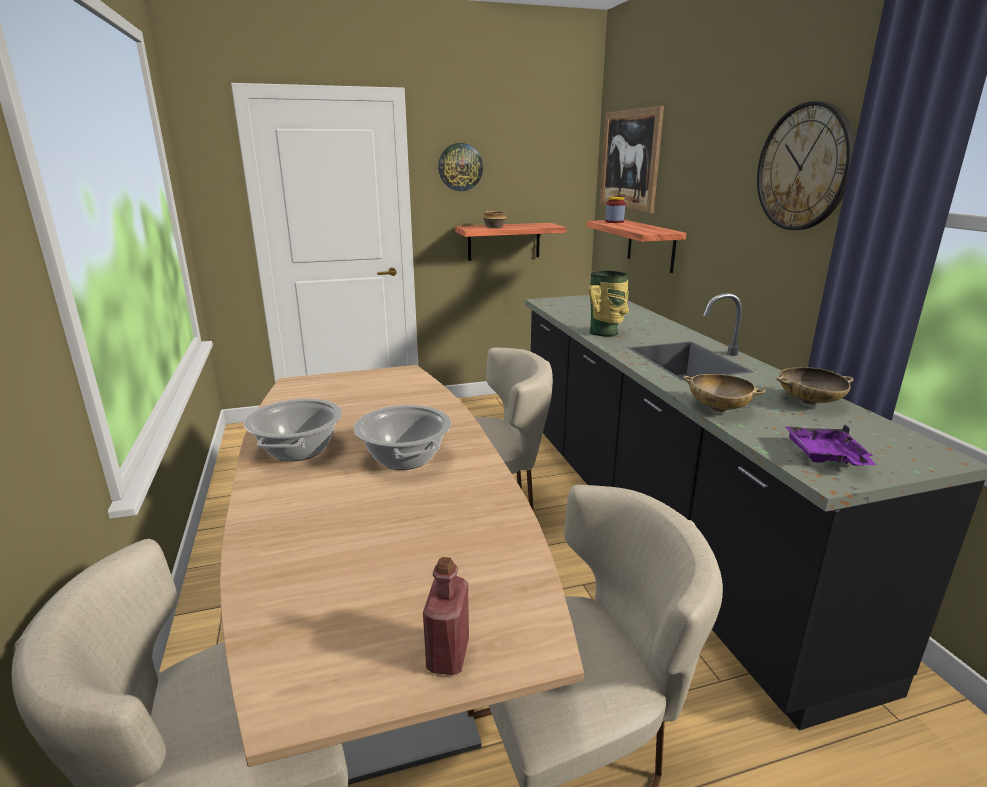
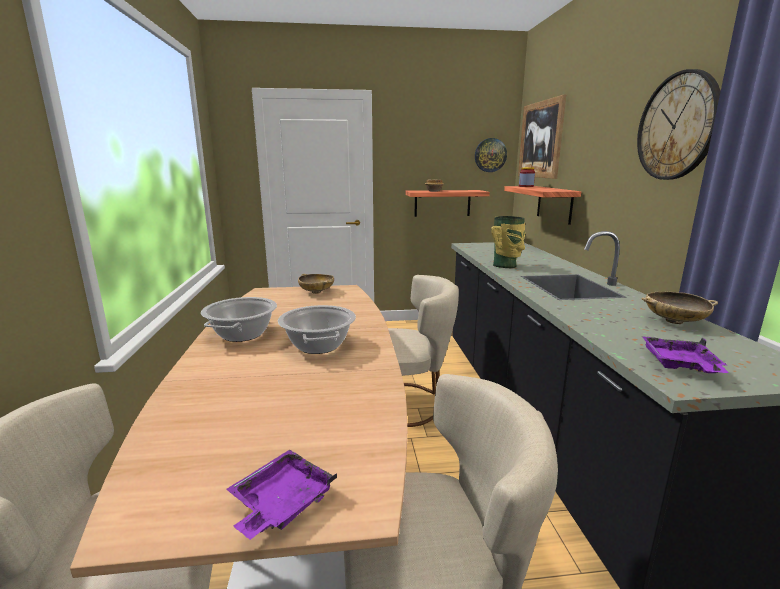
camera: 10 degrees right, 5 degrees down
(448, 655) = (281, 503): red bottle -> purple tray
(460, 167) = (410, 147): wall clock -> wall clock (490, 155)
(718, 408) = (586, 321): beige bowl -> beige bowl (317, 292)

